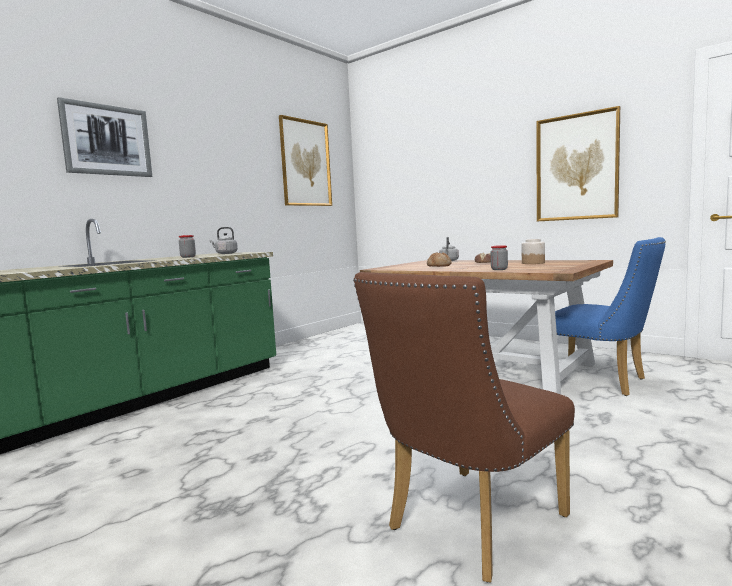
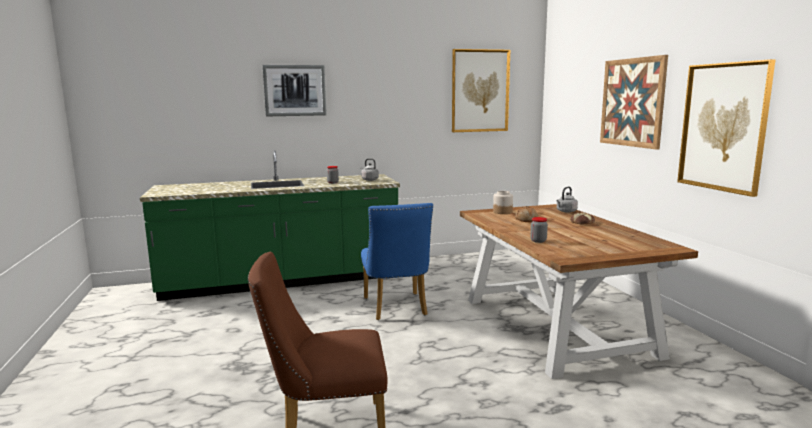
camera: 35 degrees right, 5 degrees up
(472, 162) = (632, 102): none -> picture
(533, 263) = (606, 236): jar -> jar (503, 212)
(602, 382) = (632, 379): blue chair -> blue chair (396, 309)

